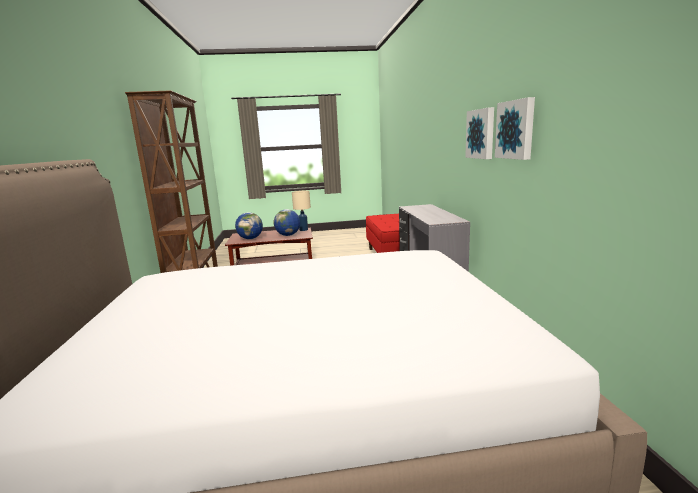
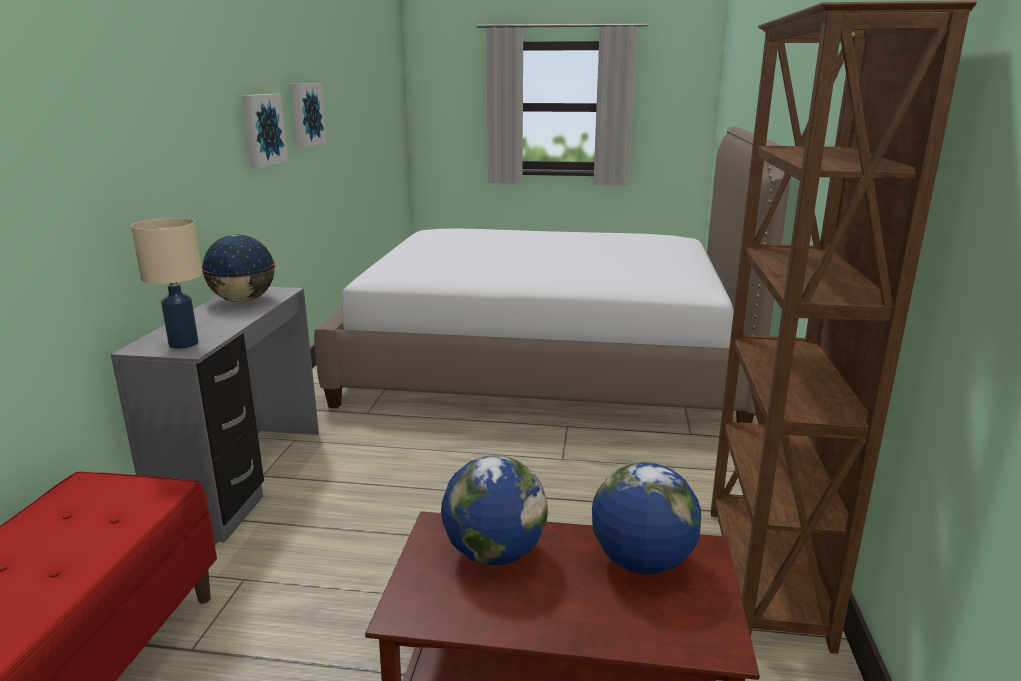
camera: 165 degrees left, 5 degrees up
(303, 230) = (413, 600): beige table lamp -> beige table lamp (183, 344)
(439, 217) = (244, 300): none -> globe
(481, 134) = (215, 140): picture -> picture (306, 114)

